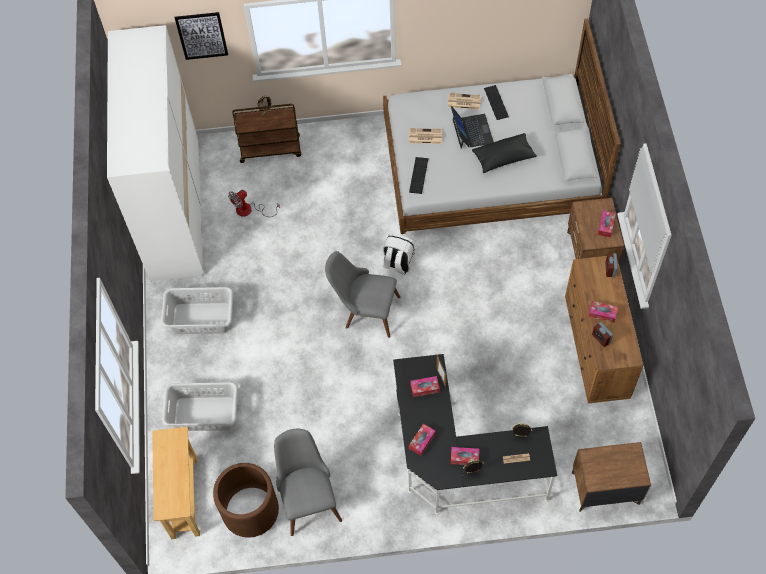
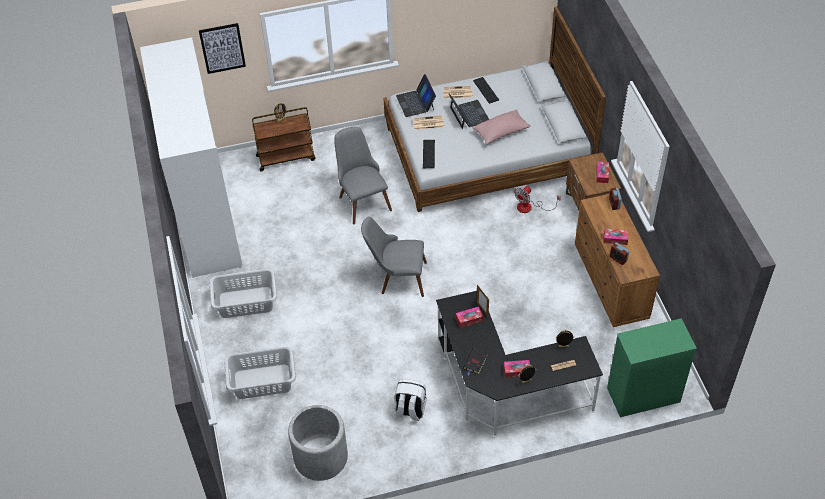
camera: 10 degrees left, 10 degrees down
(184, 498) = (256, 455): beige console table -> none
(249, 210) = (275, 209): fan -> fan (530, 207)
(250, 510) = (320, 457): brown planter -> grey planter
(308, 497) = (373, 439): grey chair -> grey chair (361, 199)
(398, 263) = (419, 235): white backpack -> white backpack (410, 410)
(415, 109) = (415, 102): none -> laptop
(422, 441) = (475, 362): tissue box -> black book
(503, 158) = (501, 132): black pillow -> pink pillow
(604, 488) = (642, 395): brown nightstand -> green dresser

